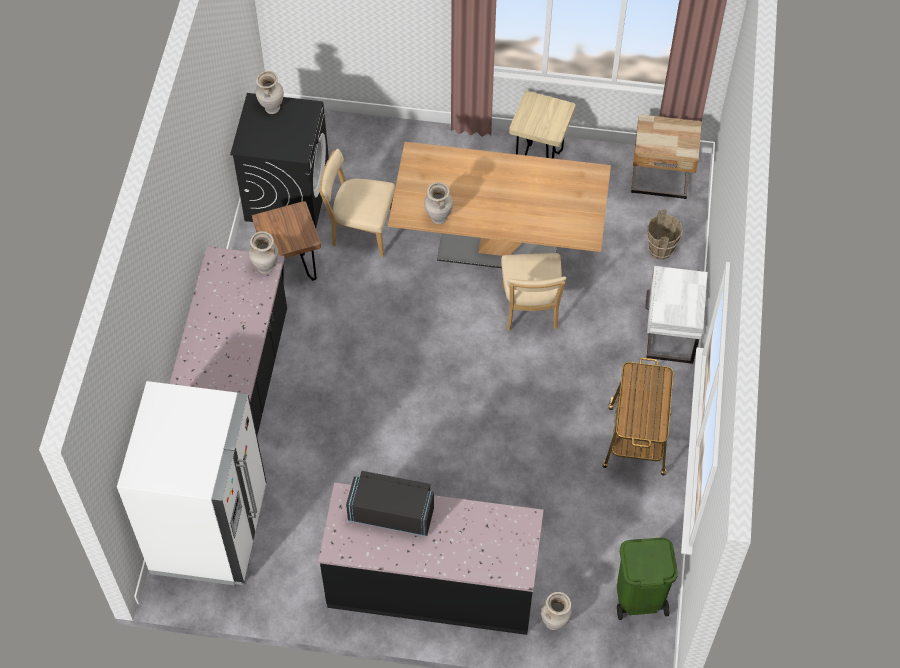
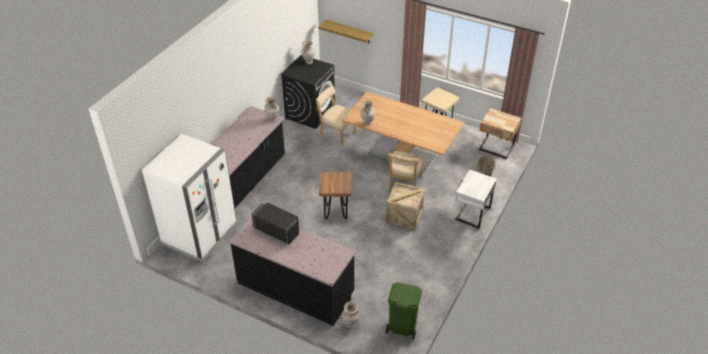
camera: 20 degrees right, 15 degrees down
(292, 271) = (296, 142): brown stool -> brown stool (336, 212)
(328, 20) = (349, 31): none -> shelf
(556, 376) = (404, 215): none -> crate
(636, 442) = (433, 255): cart -> none

